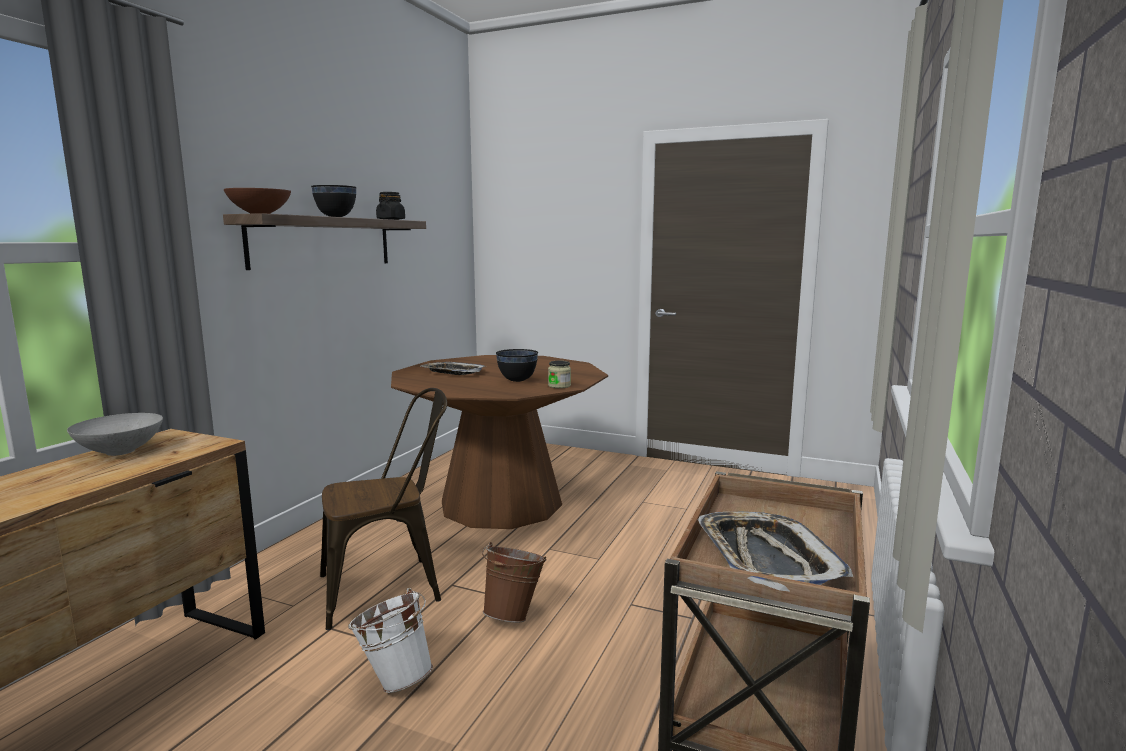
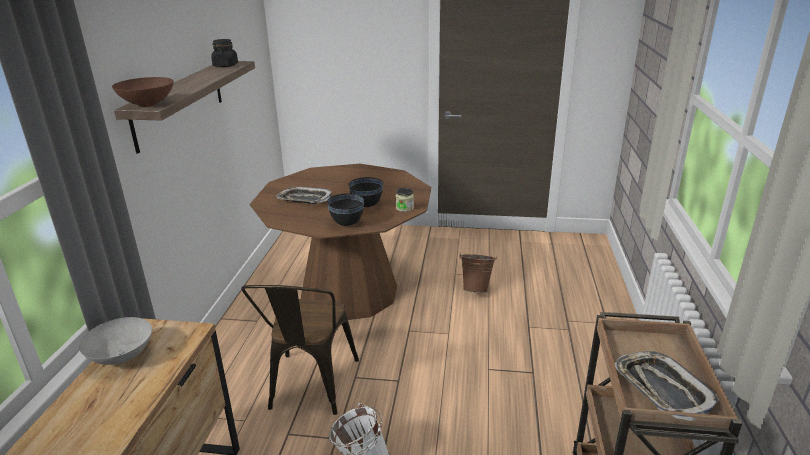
camera: 15 degrees left, 15 degrees up
(336, 217) = (192, 81): black bowl -> black bowl (347, 224)
(390, 587) = (310, 388): brown chair -> brown chair turned 135 degrees clockwise
(514, 615) = (414, 394): brown bucket -> brown bucket (476, 289)

